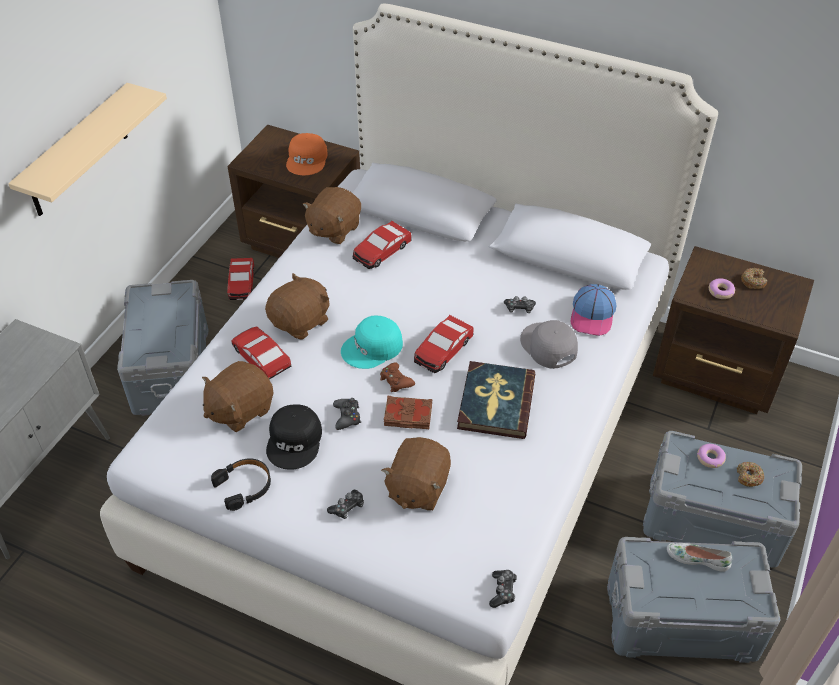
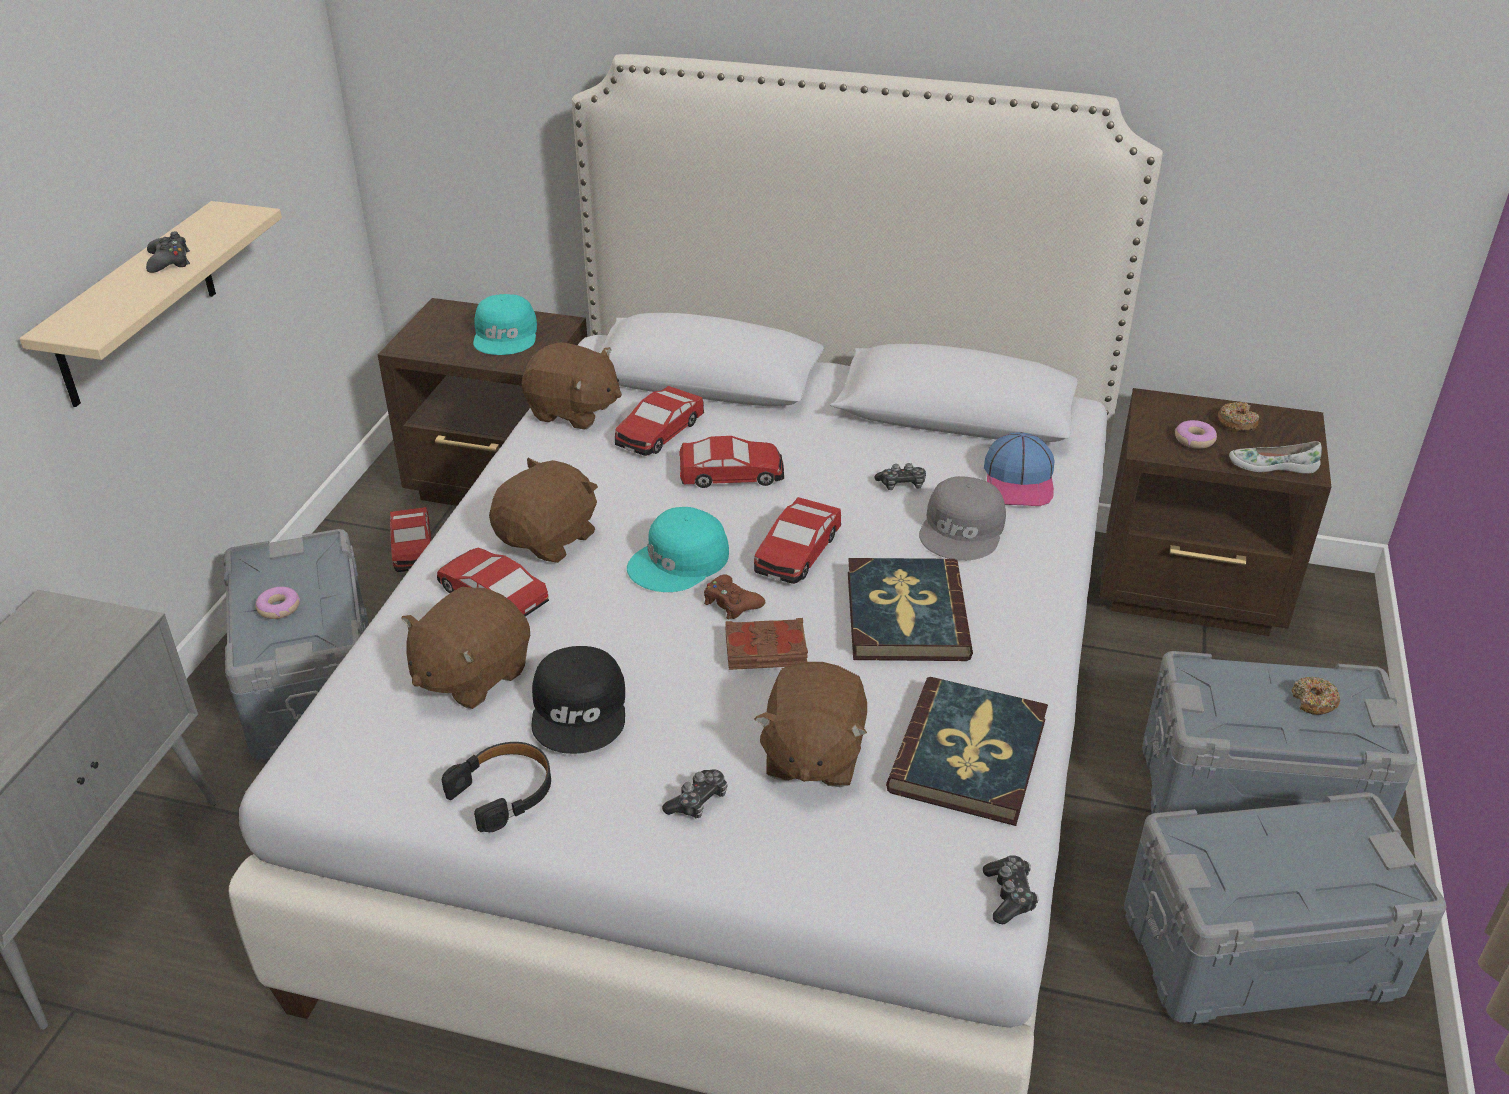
camera: 10 degrees left, 10 degrees down
(307, 159) = (506, 335): orange cap -> turquoise cap
(333, 229) = (573, 412): brown plush toy -> brown plush toy turned 90 degrees counterclockwise
(347, 416) = (662, 663): black game controller -> black game controller (169, 261)
(418, 288) = (731, 474): none -> toy car
(506, 501) = (969, 755): none -> book
(547, 346) = (963, 530): grey cap -> grey cap turned 120 degrees counterclockwise
(697, 558) = (1280, 829): white shoe -> white shoe (1272, 465)
(710, 458) = (1245, 683): donut -> donut (279, 608)

